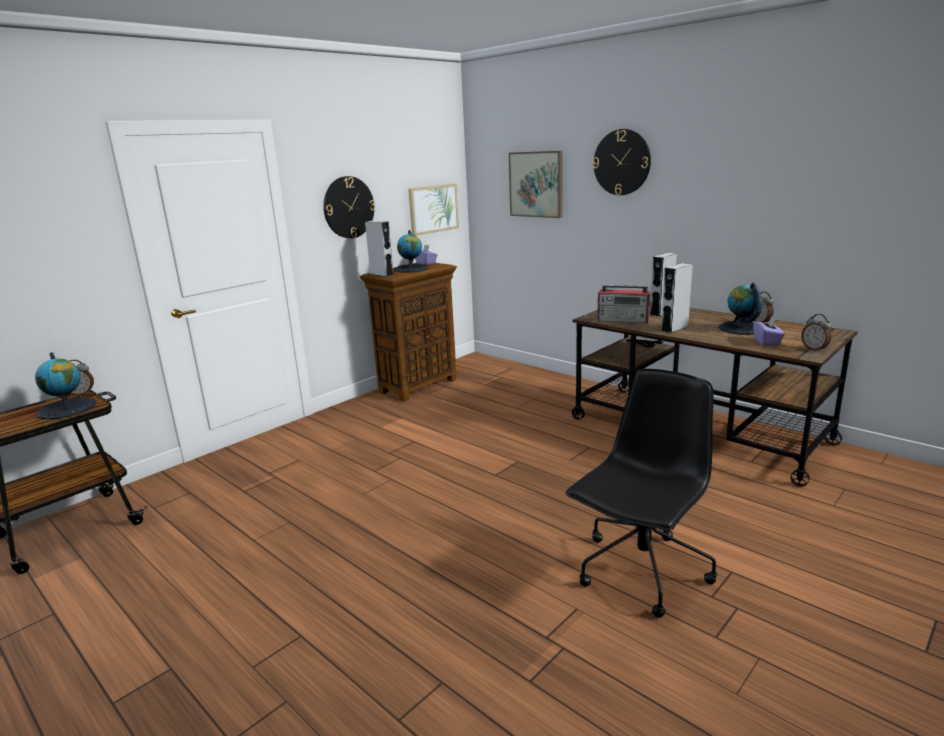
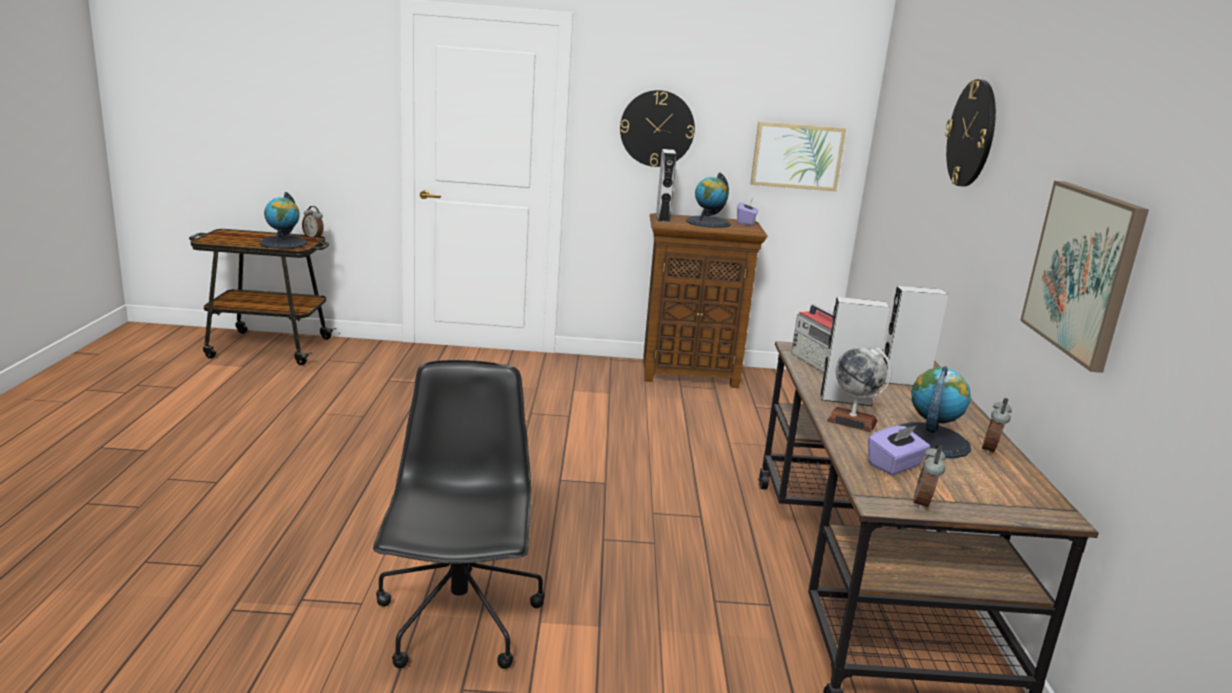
camera: 45 degrees right, 0 degrees up
(536, 184) = (910, 148): picture -> picture (1083, 271)
(640, 574) = (458, 627): black office chair -> black office chair turned 90 degrees counterclockwise
(705, 335) = (852, 421): none -> globe

